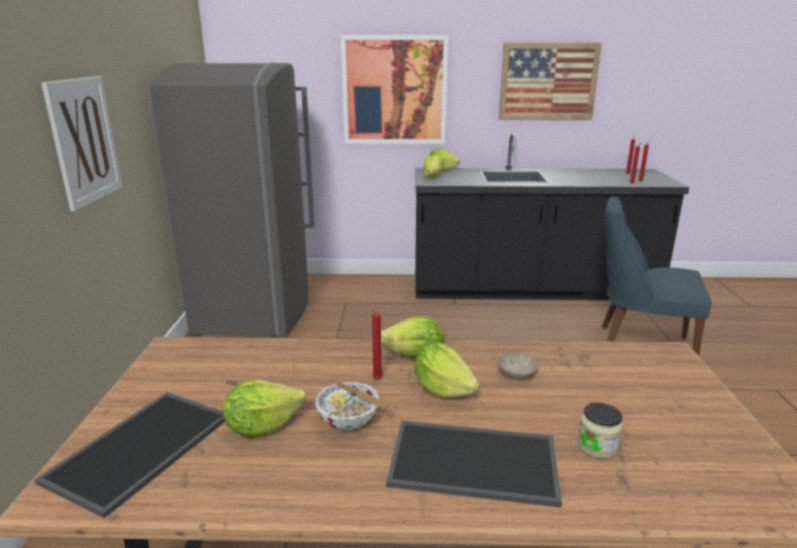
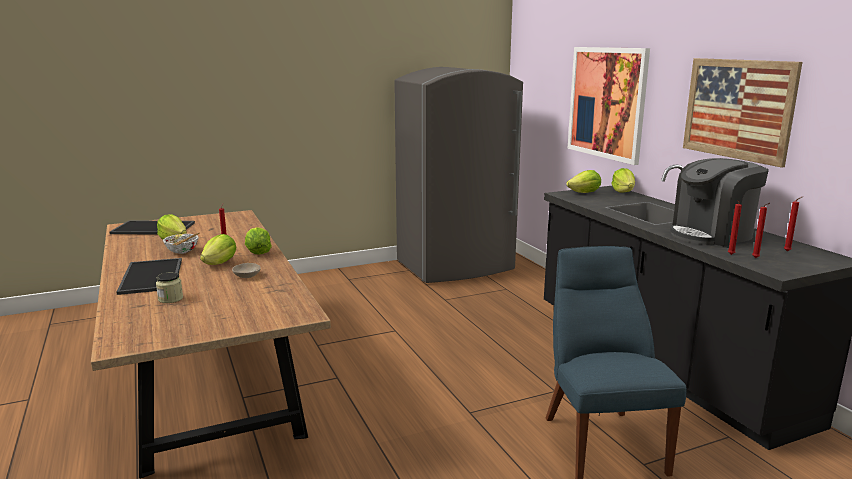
camera: 65 degrees right, 5 degrees down
(84, 141) = (314, 107): picture -> none
(582, 177) = (712, 234): none -> coffee machine

